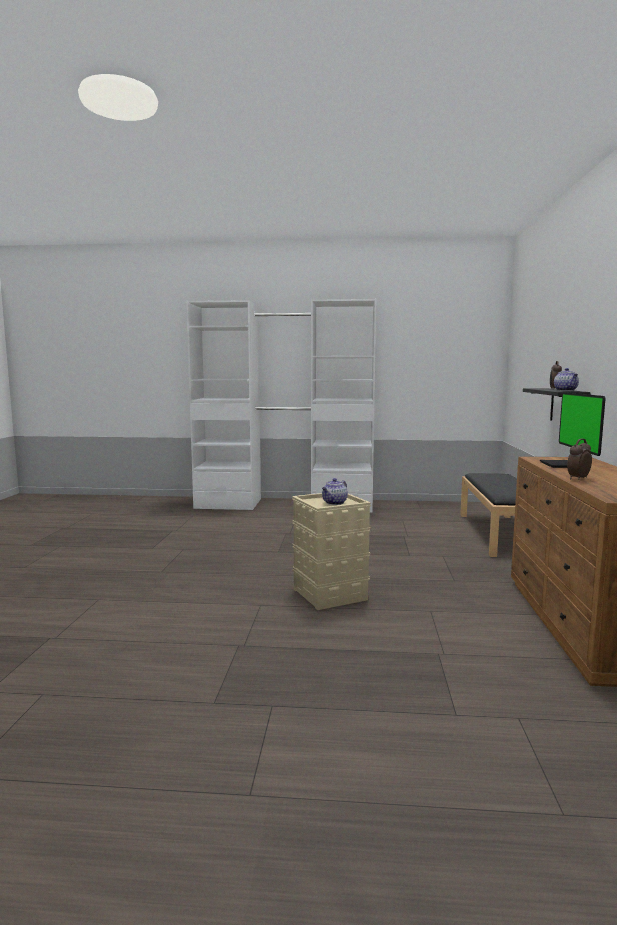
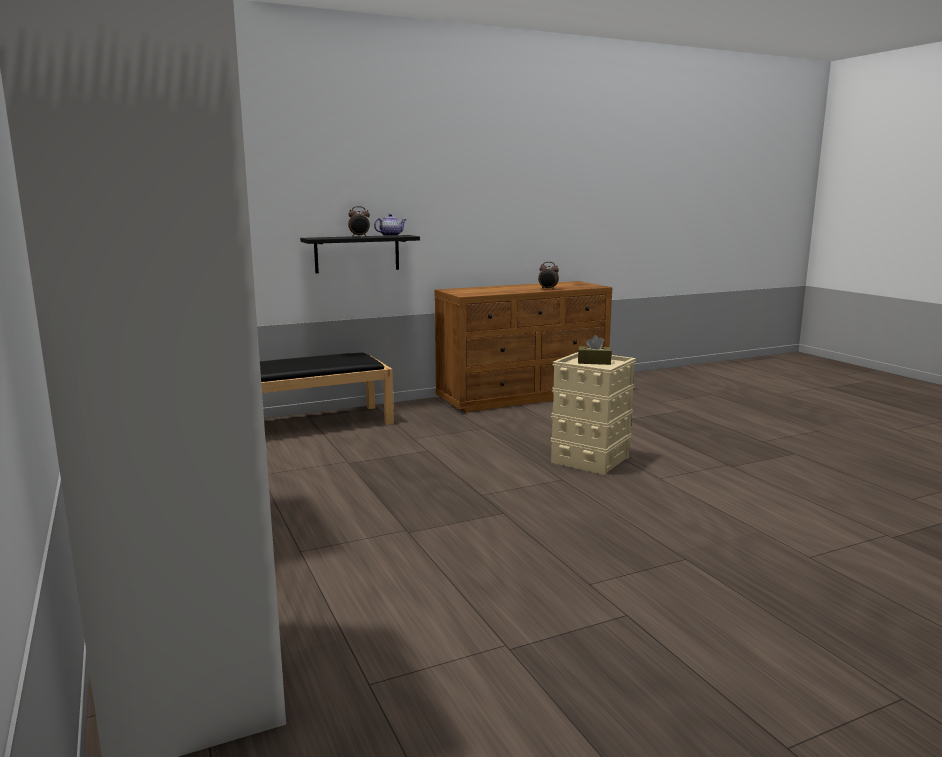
camera: 120 degrees left, 5 degrees up
(334, 503) = (594, 362): teapot -> brown tissue box
(566, 465) = (491, 291): monitor -> none

